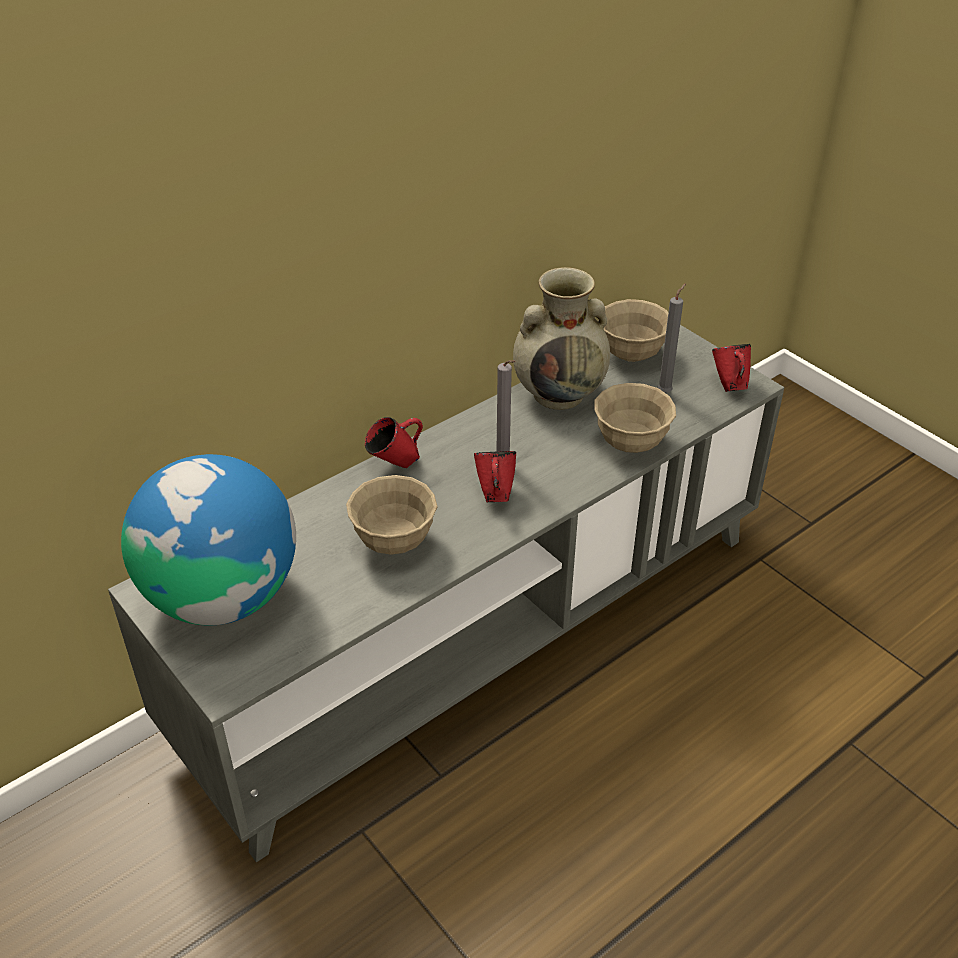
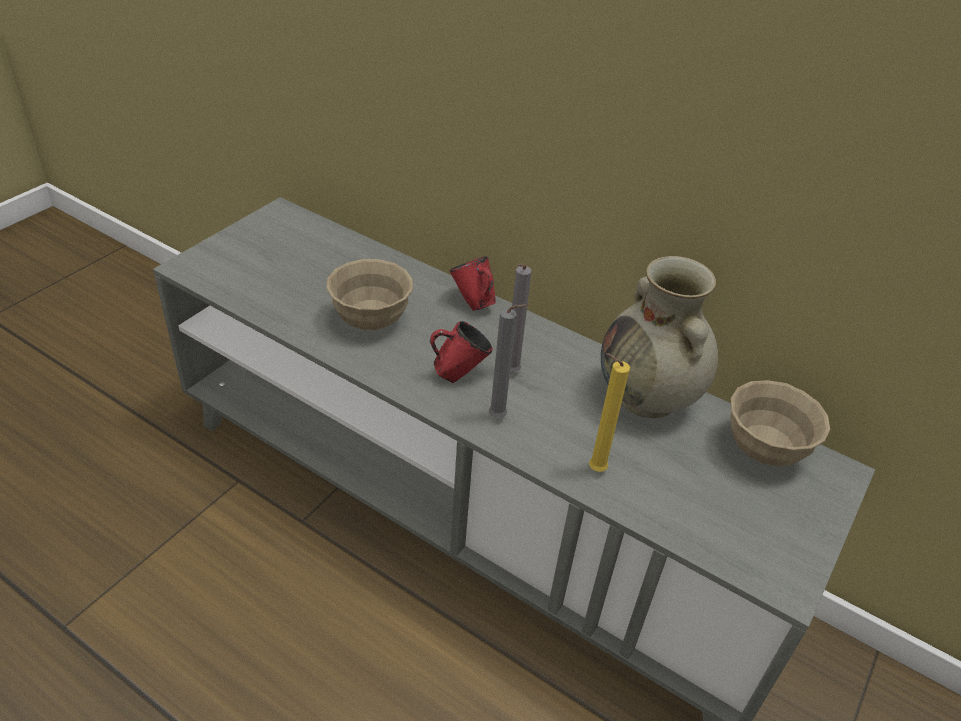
camera: 70 degrees right, 0 degrees up
(222, 595) = (283, 245): globe -> none
(631, 443) = (593, 469): beige bowl -> yellow candle
(666, 392) = (710, 491): grey candle -> grey candle (500, 418)
(729, 386) = (765, 558): red mug -> none

